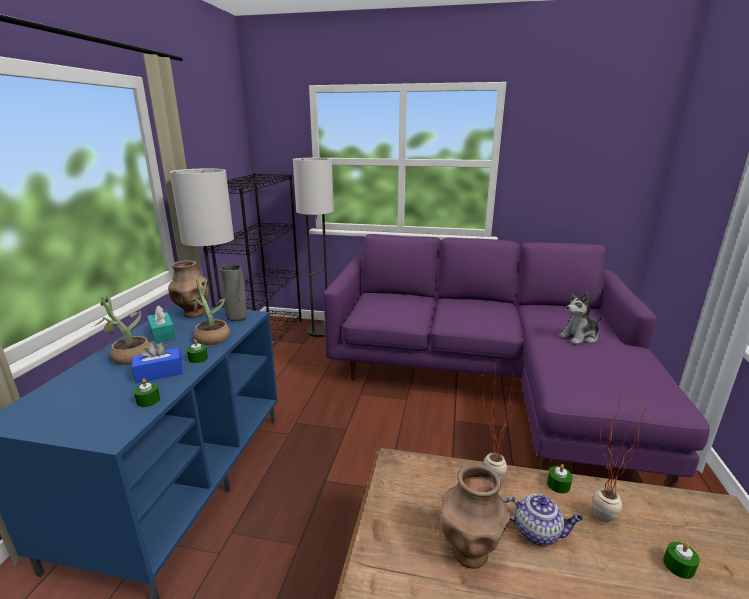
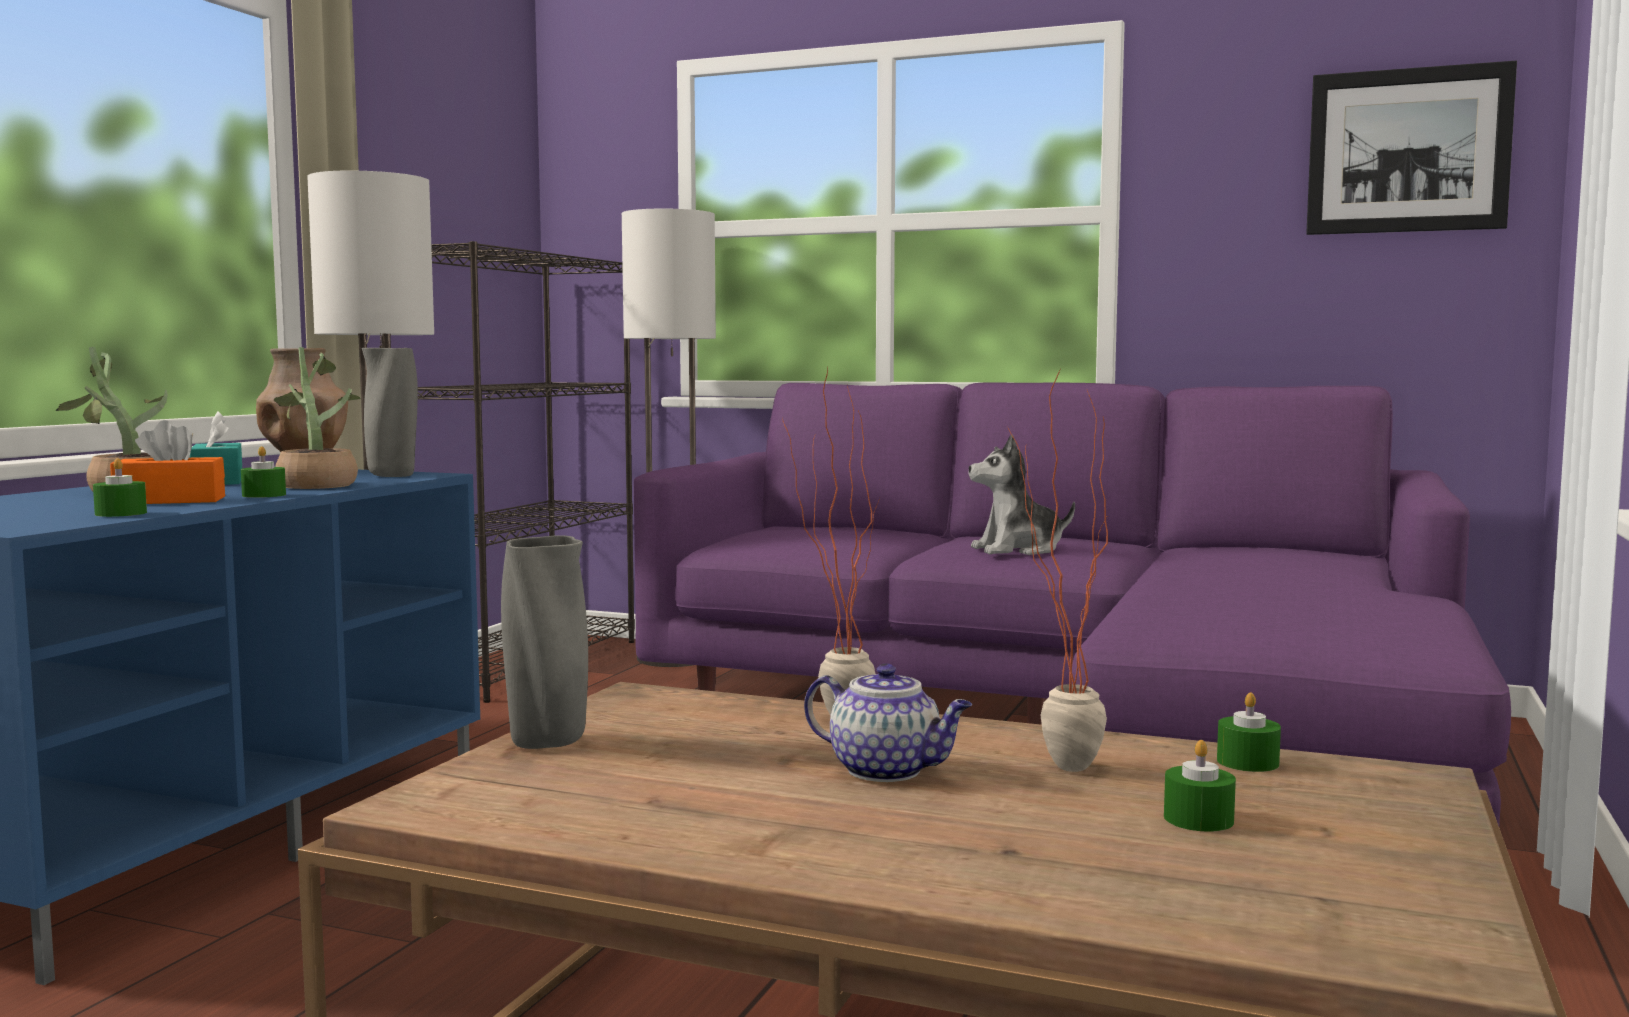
camera: 10 degrees right, 15 degrees down
(159, 373) = (170, 500): blue tissue box -> orange tissue box
(387, 522) = (547, 743): none -> grey vase
(470, 551) = (703, 777): brown vase -> none
(558, 485) = (1004, 733): green candle -> green candle (1247, 762)
(579, 337) = (1268, 576): plush toy -> plush toy (1018, 550)
(613, 145) = (1408, 151): none -> picture

